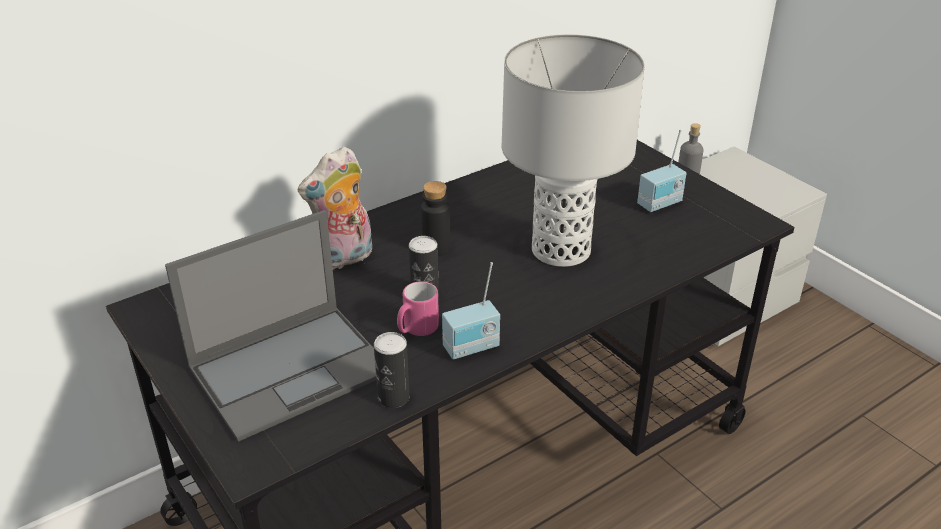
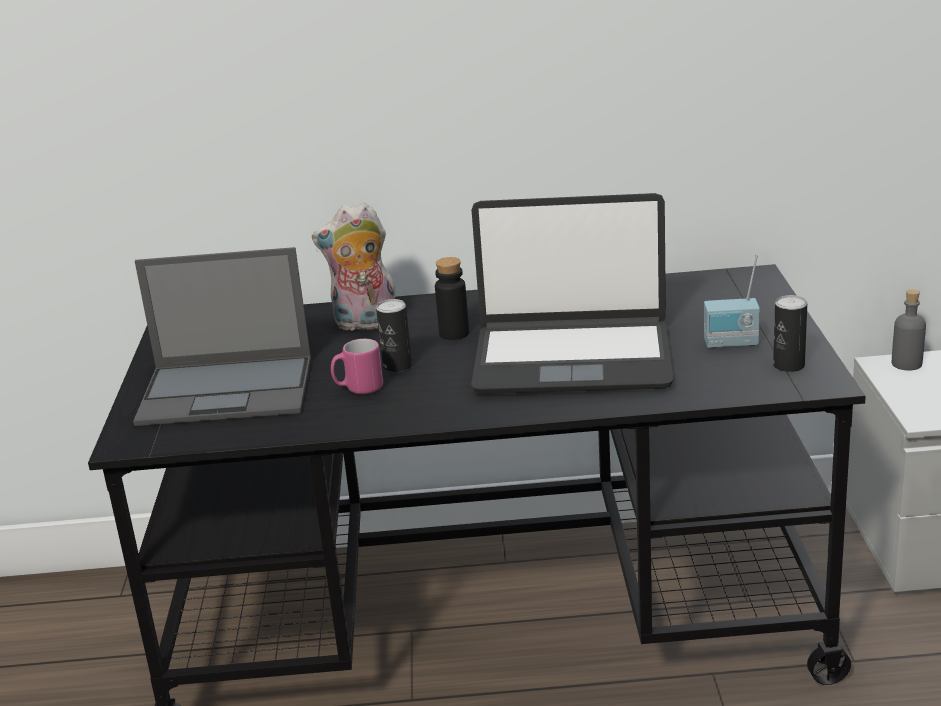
camera: 35 degrees right, 10 degrees down
(393, 397) = (280, 430): can -> can (788, 365)
(472, 348) = (387, 413): radio -> none
(561, 249) = (572, 359): white table lamp -> laptop

